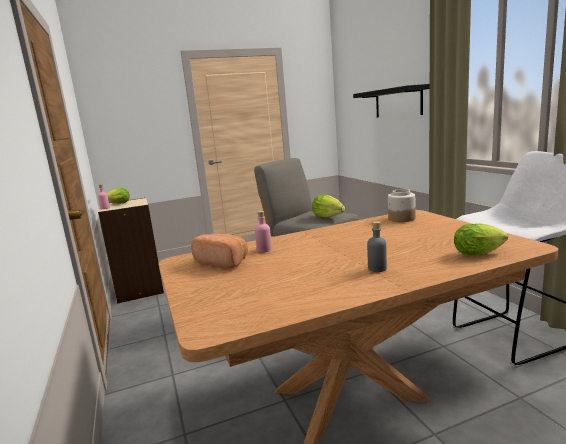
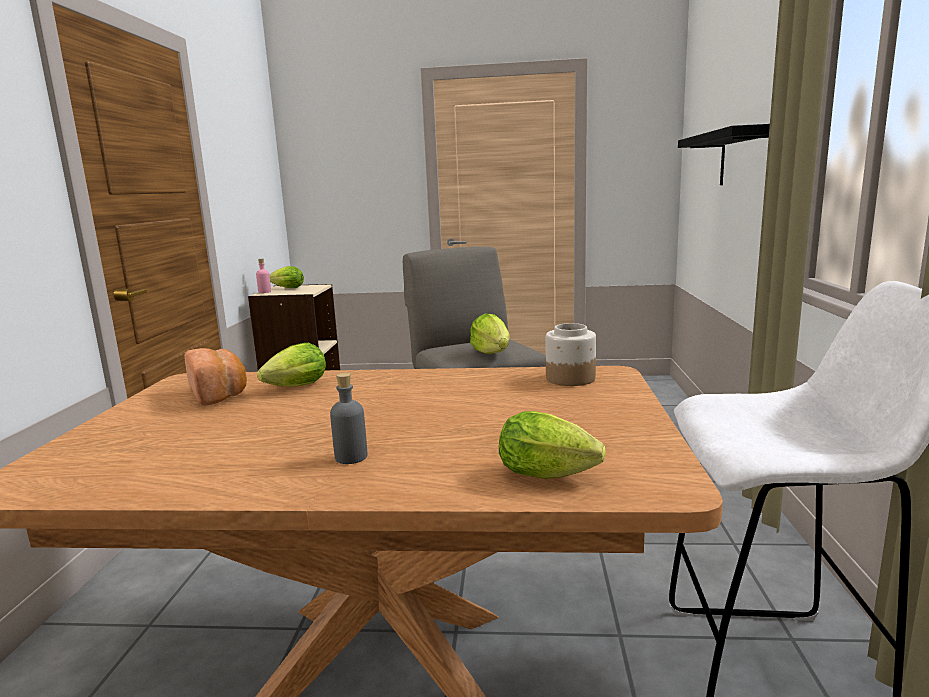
camera: 25 degrees right, 0 degrees up
(264, 250) = (293, 388): pink bottle -> lettuce

